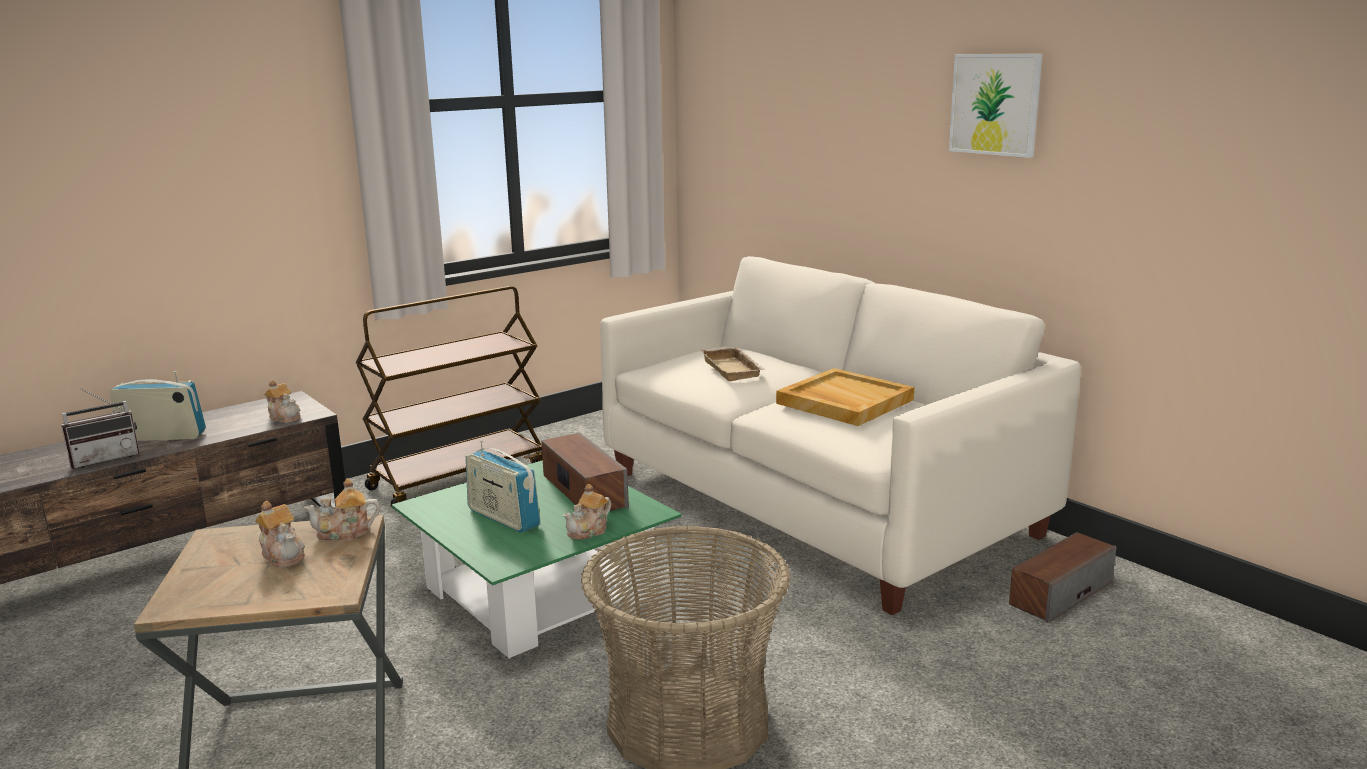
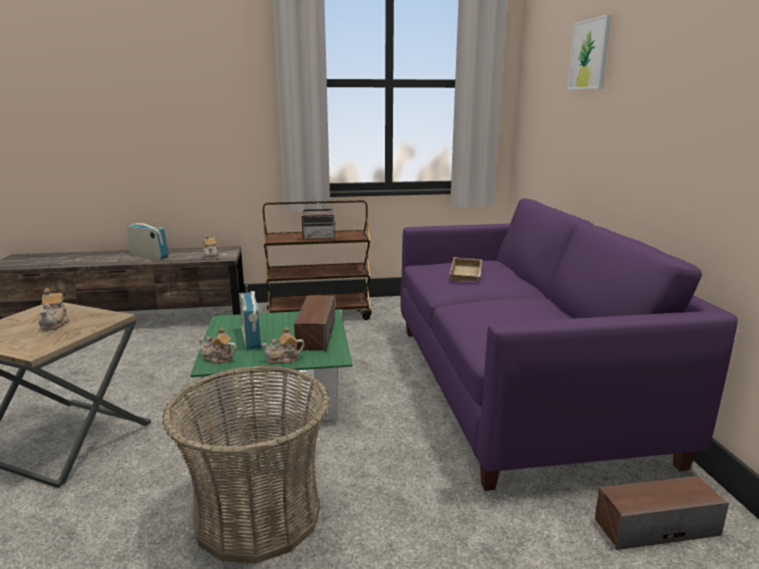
camera: 30 degrees right, 0 degrees up
(105, 458) = (112, 261): radio -> radio (319, 237)
(345, 533) = (100, 319): teapot -> teapot (217, 358)
(816, 503) = (516, 386): white sofa -> purple sofa
(843, 401) = (515, 310): beige tray -> none
(995, 104) = (702, 68): picture -> picture (589, 54)

